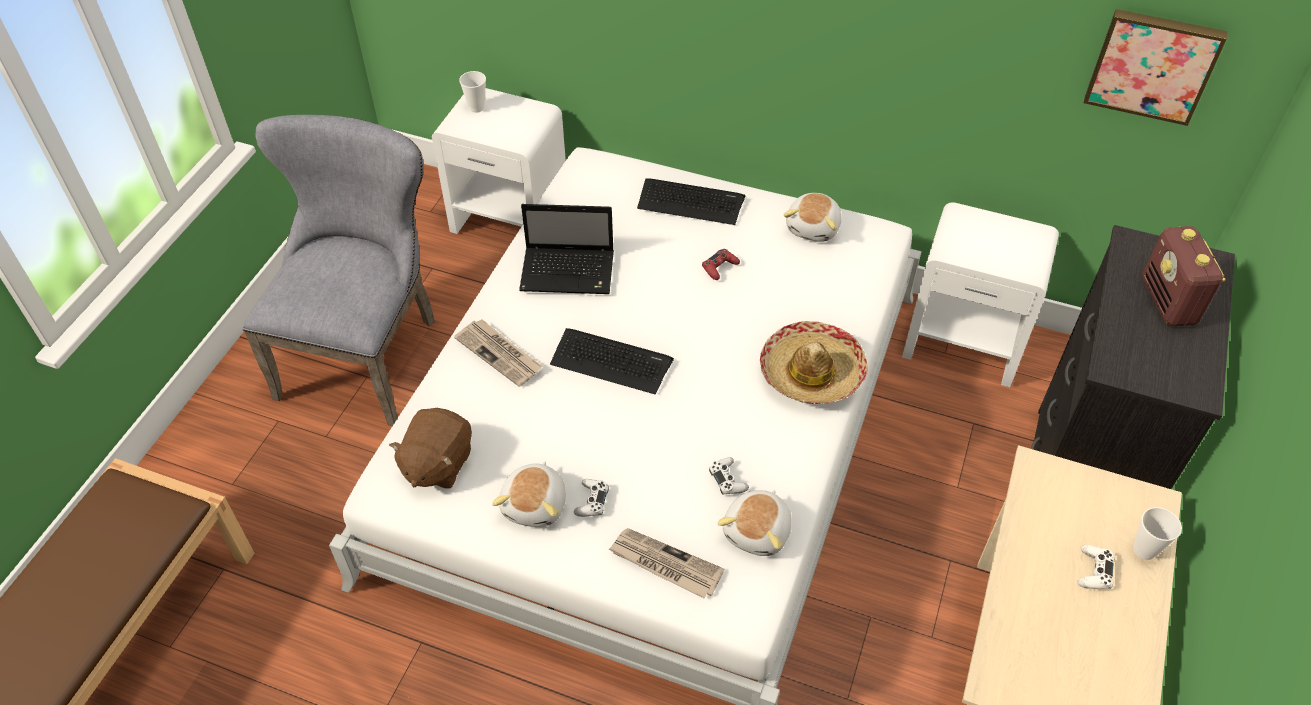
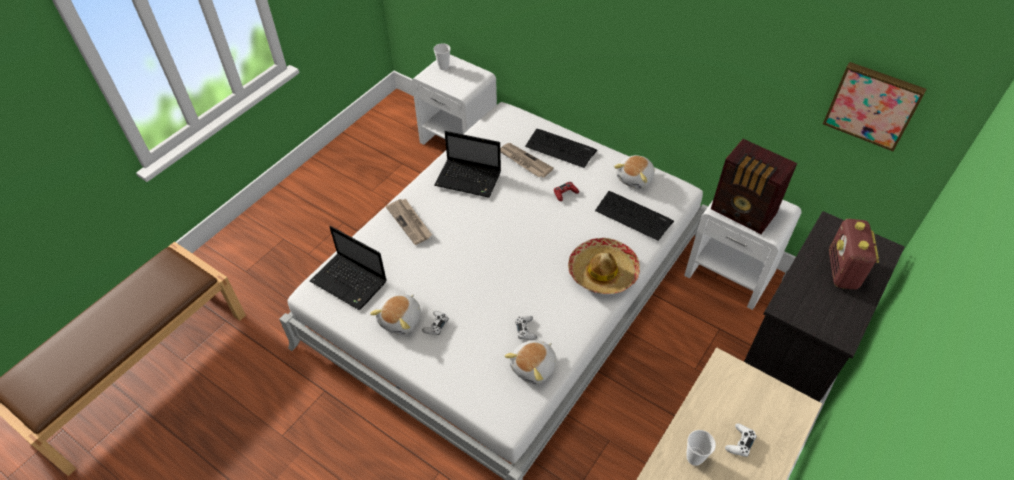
camera: 15 degrees right, 0 degrees up
(366, 351) = (347, 207): grey chair -> none
(437, 463) = (350, 282): brown plush toy -> laptop
(611, 361) = (476, 240): keyboard -> keyboard (633, 216)
(665, 564) = (468, 375): newspaper -> newspaper (524, 161)
(984, 249) = (744, 213): none -> radio
(1144, 550) = (781, 436): cup -> cup (694, 458)

